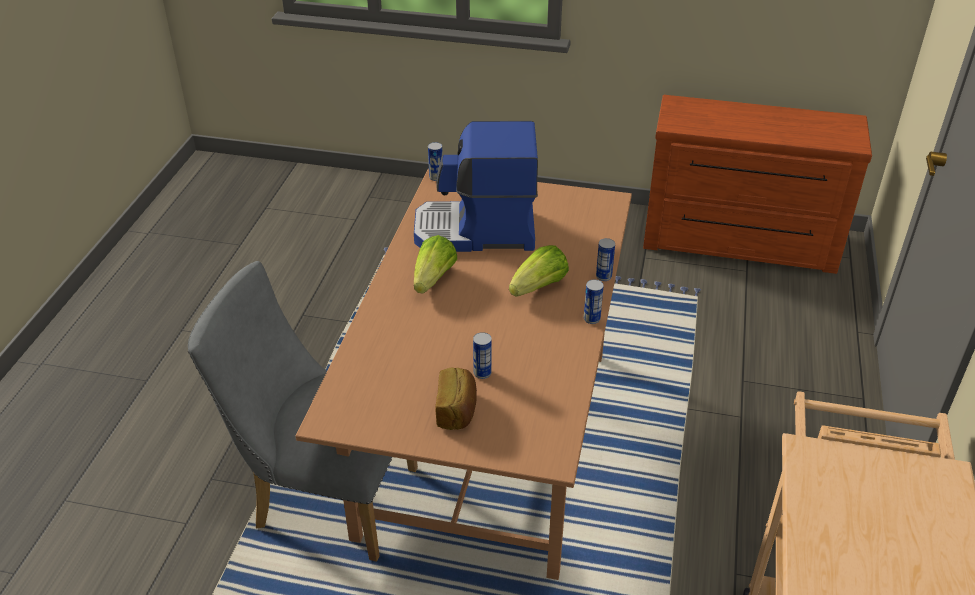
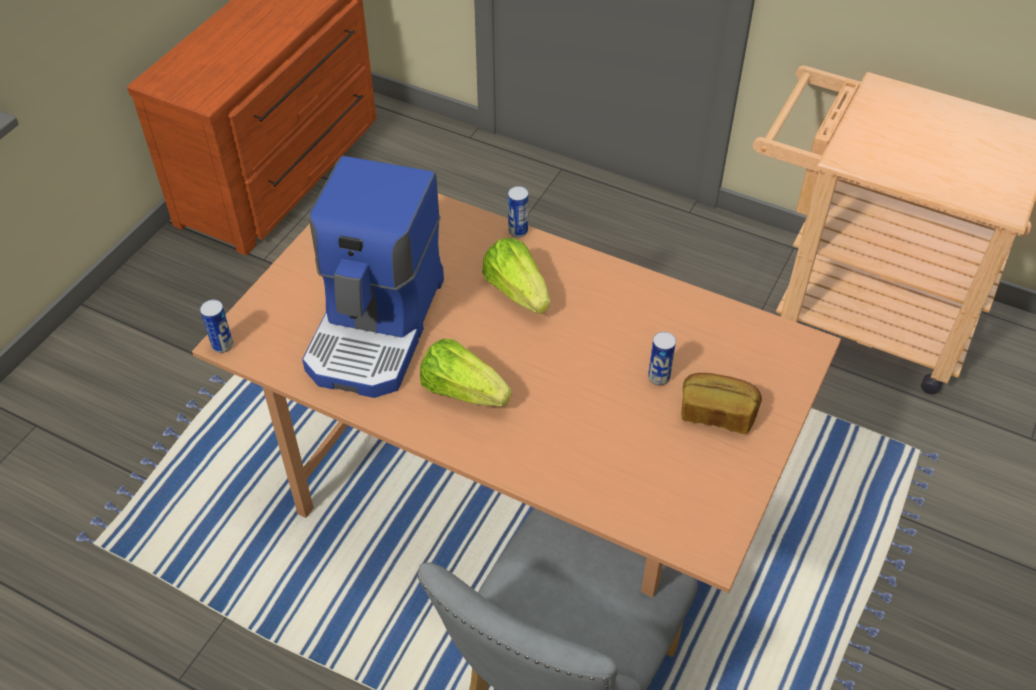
camera: 75 degrees left, 10 degrees up
(591, 319) = (590, 260): can -> none

